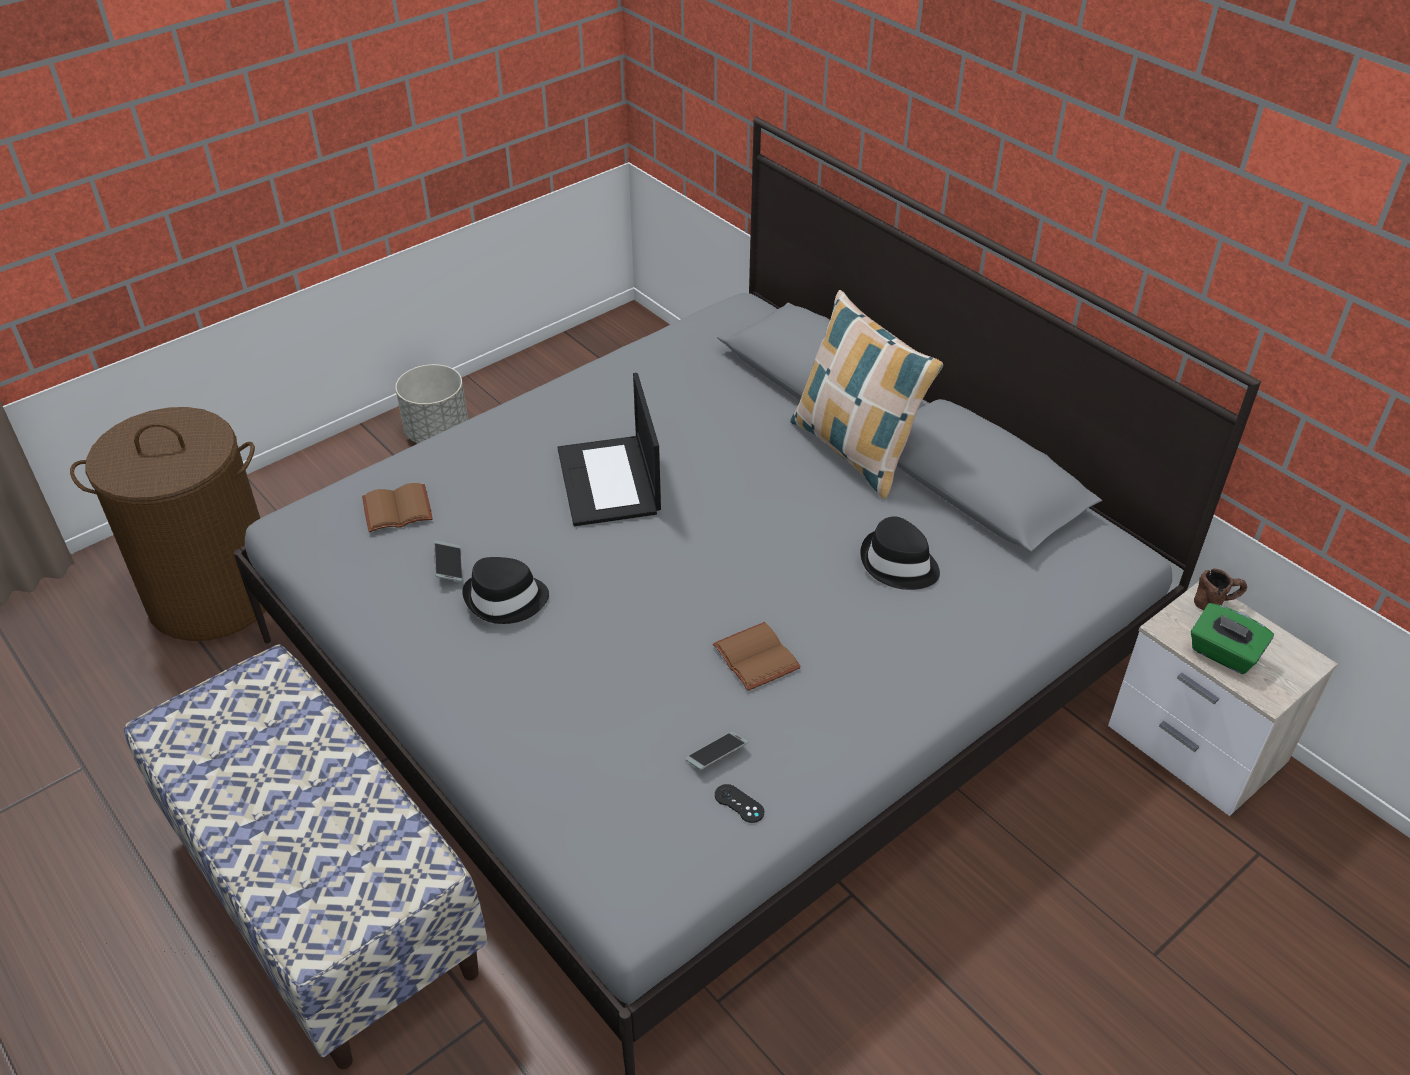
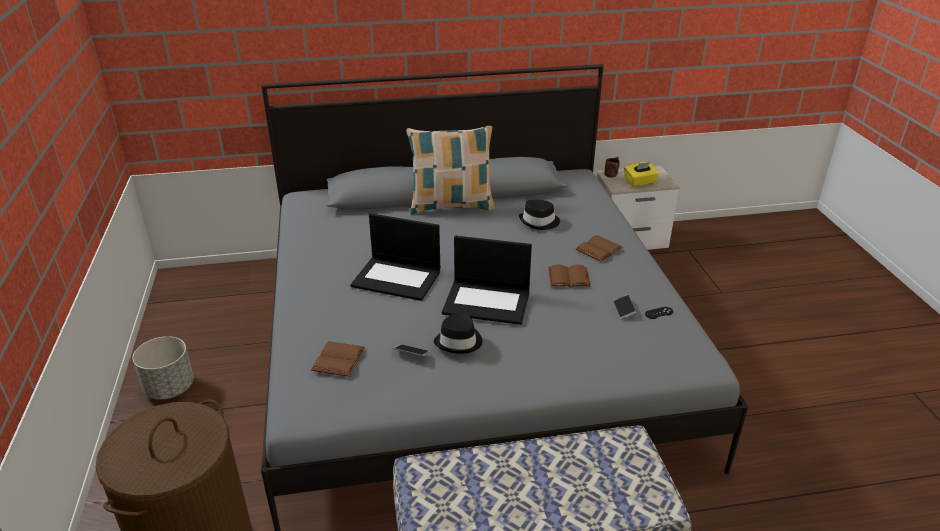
camera: 60 degrees left, 10 degrees down
(618, 592) = (488, 302): none -> laptop
(873, 668) = (599, 250): none -> brown book
(1223, 654) = (640, 182): green tissue box -> yellow tissue box

